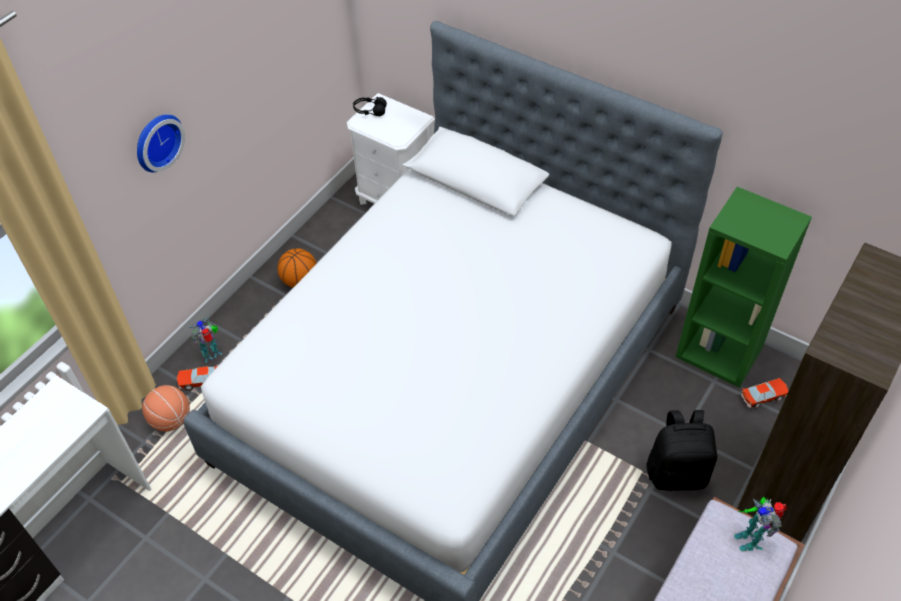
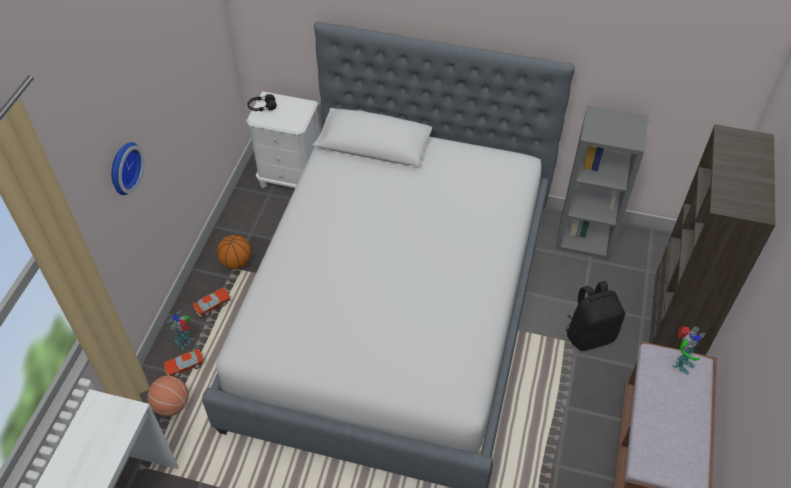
camera: 20 degrees left, 0 degrees up
(720, 351) = (586, 236): green bookcase -> grey bookcase
(750, 538) = (680, 364): toy robot -> toy robot turned 105 degrees counterclockwise
(763, 396) = (629, 261): toy car -> toy car (213, 305)

